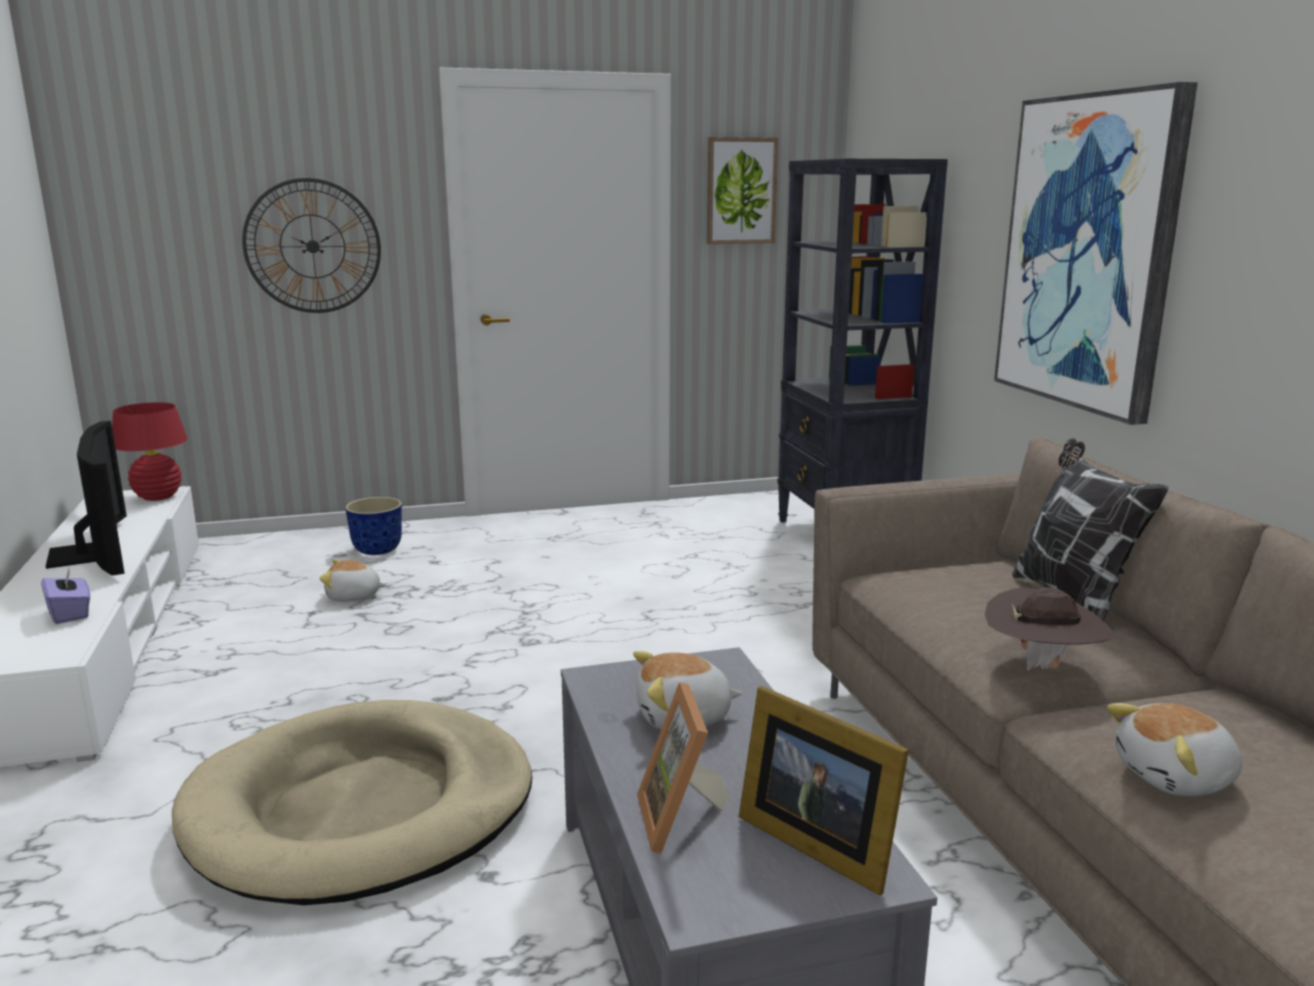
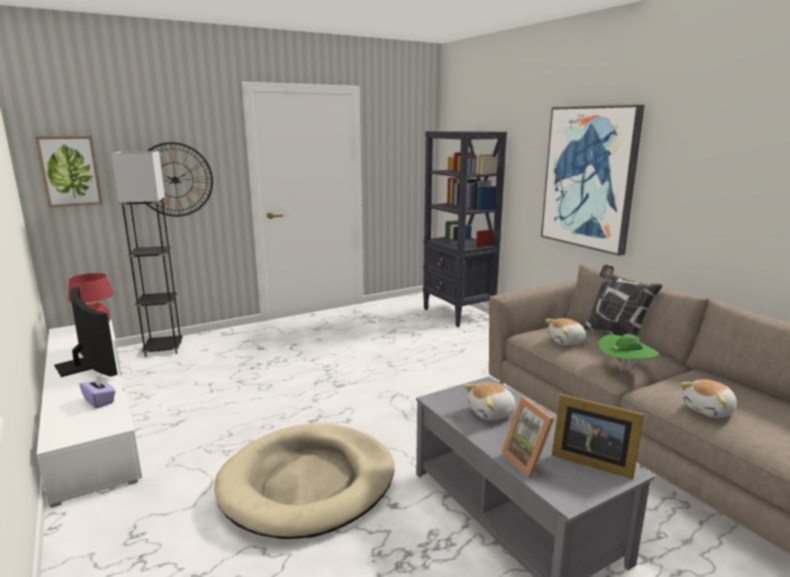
camera: 15 degrees left, 0 degrees up
(276, 547) = (163, 349): none -> grey floor lamp
(353, 596) = (228, 372): plush toy -> plush toy (566, 342)
(377, 550) = (224, 345): planter -> none
(741, 191) = (393, 145): picture -> picture (70, 171)
(1042, 666) = (625, 369): brown hat -> green hat

